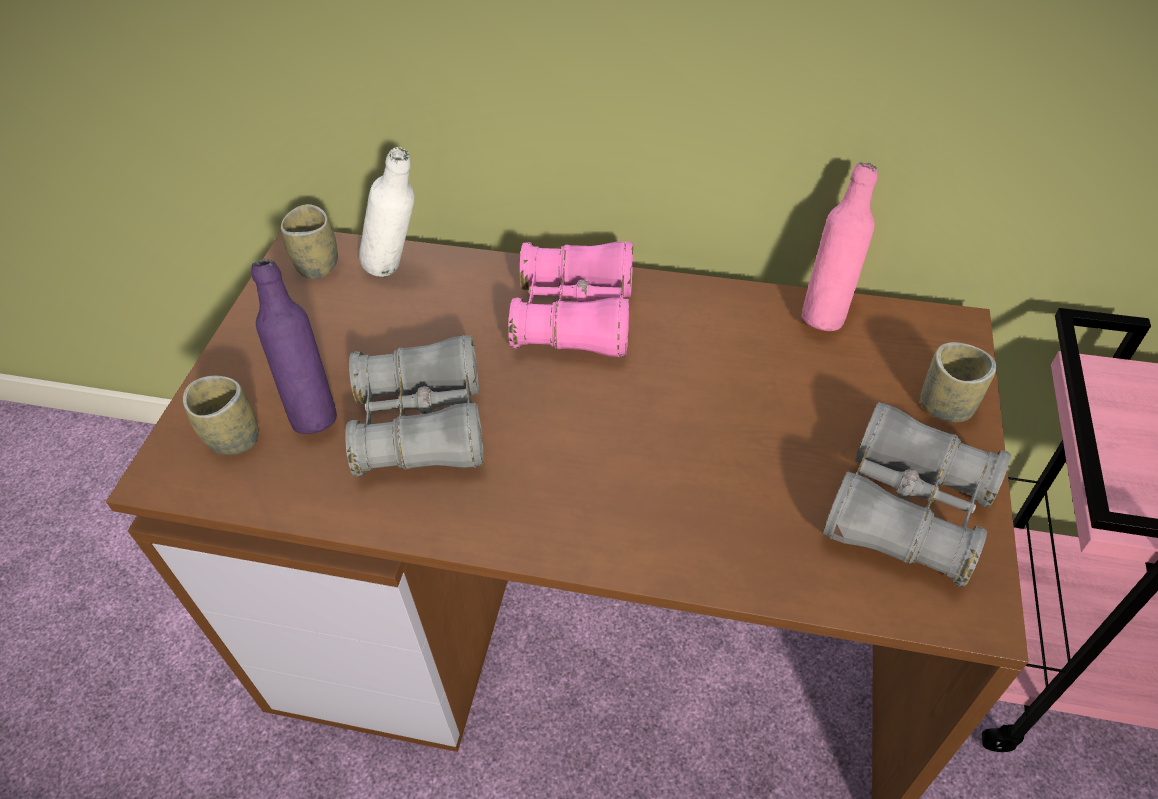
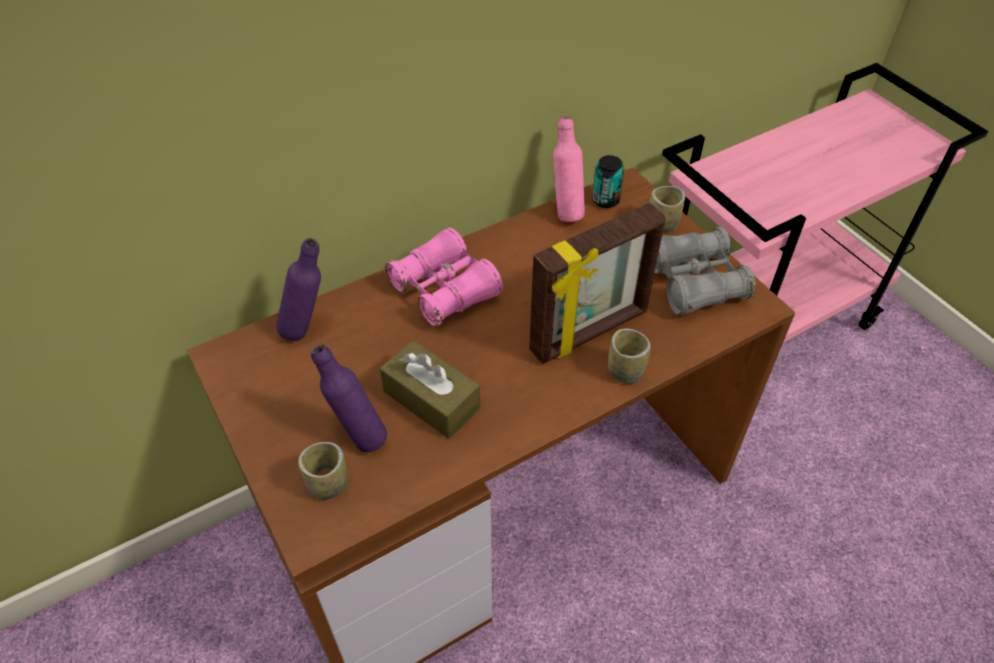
camera: 45 degrees left, 0 degrees up
(317, 265) = (247, 358): cup -> cup (625, 371)
(398, 272) = (307, 330): white bottle -> purple bottle
(422, 425) = (431, 400): grey binoculars -> brown tissue box
(683, 476) = (590, 333): none -> picture frame
(898, 329) = (605, 200): none -> can

